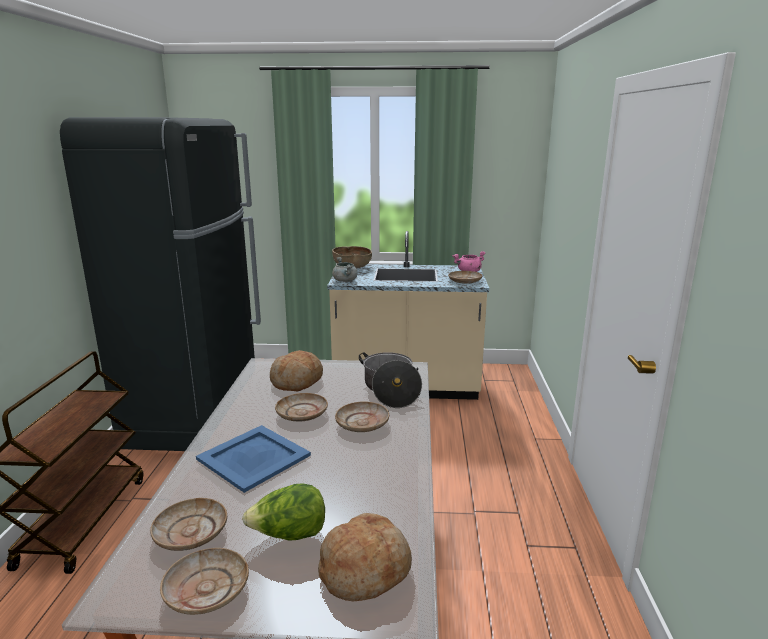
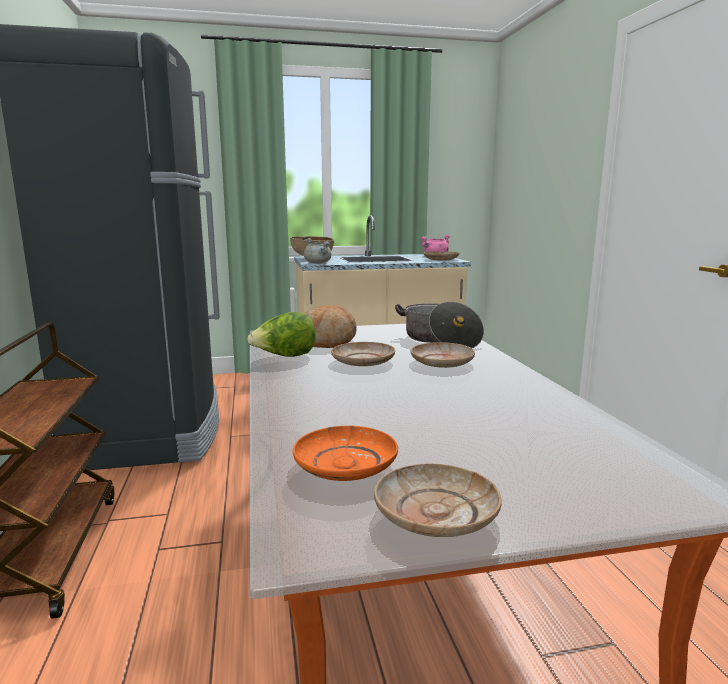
camera: 15 degrees left, 5 degrees down
(190, 533) = (345, 466): beige plate -> orange plate
(254, 457) = (347, 396): blue tray -> none
(289, 535) = (478, 451): lettuce -> lettuce (285, 357)
(365, 569) = (608, 466): bread -> none

